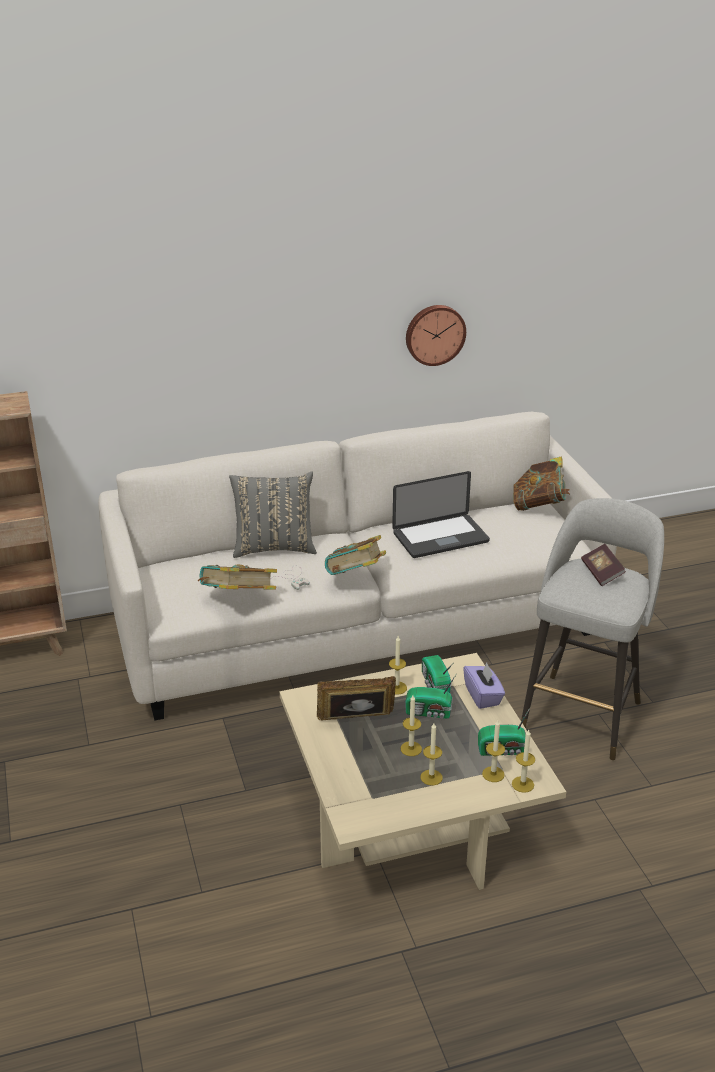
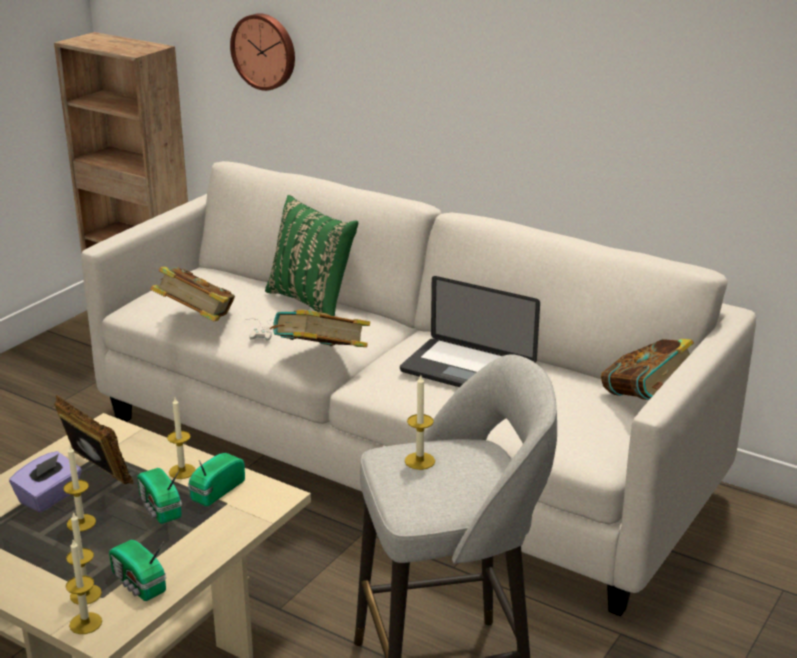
camera: 50 degrees right, 5 degrees down
(274, 547) = (313, 301): grey pillow -> green pillow
(431, 777) = (41, 555): candle -> candle (419, 461)
(434, 334) = (609, 113): wall clock -> wall clock (265, 51)
(483, 696) = (229, 530): purple tissue box -> purple tissue box (49, 497)
(601, 573) = (474, 465): book -> none

